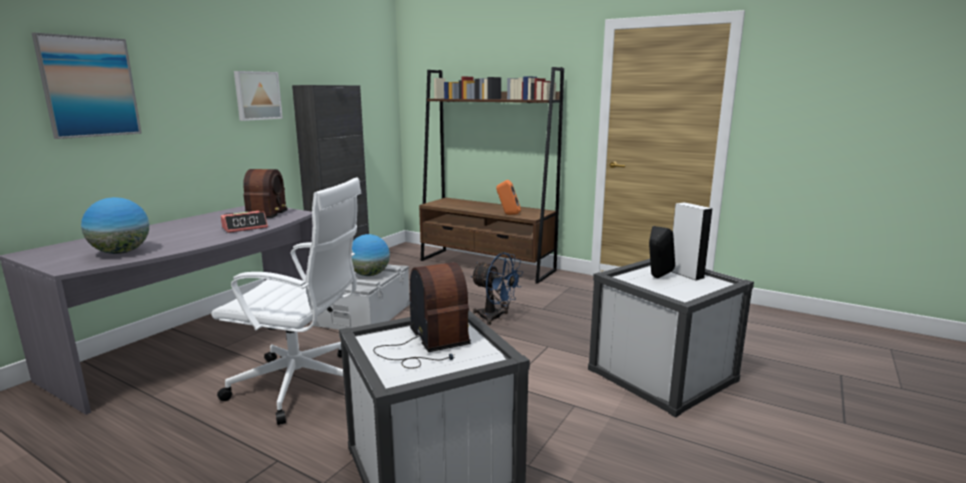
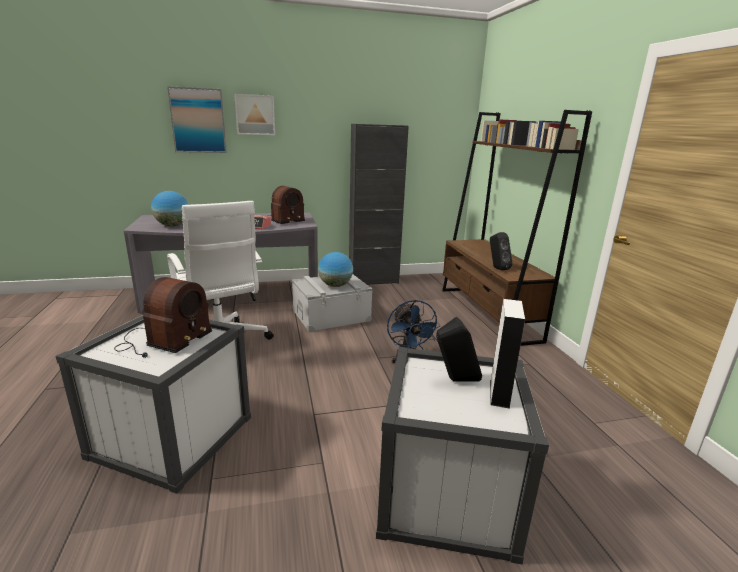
camera: 45 degrees right, 5 degrees up
(257, 95) = (320, 131): picture -> picture (255, 115)
(508, 214) = (497, 268): orange speaker -> black speaker

